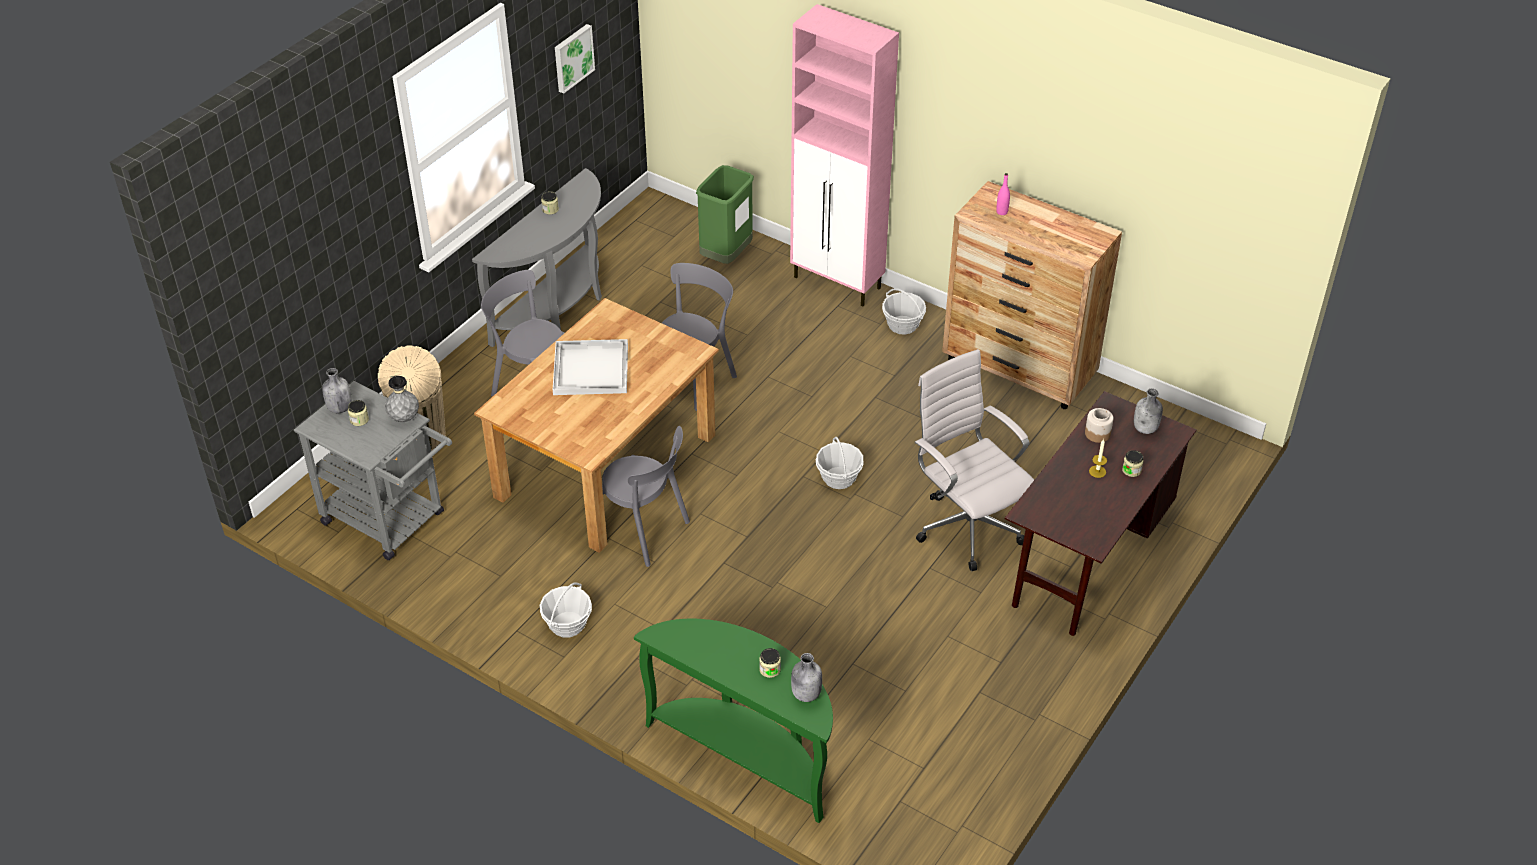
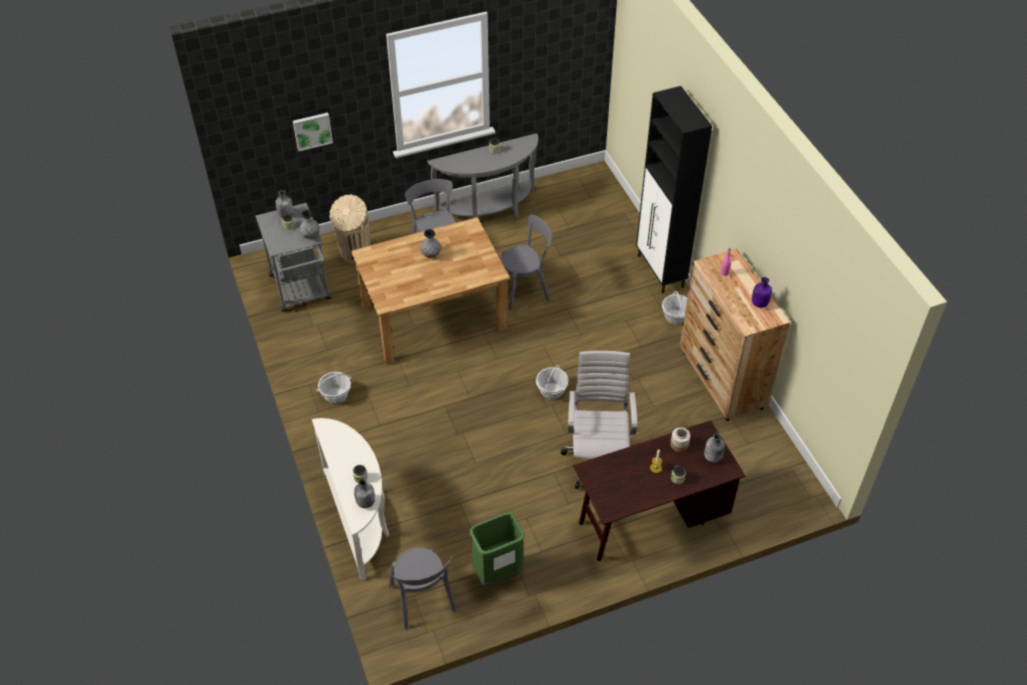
camera: 35 degrees right, 5 degrees up
(572, 57) = (545, 61): picture -> picture (312, 130)
(590, 368) = (431, 255): white tray -> grey vase
(645, 532) = (419, 365): grey chair -> grey chair (423, 601)
(726, 256) = (610, 224): green trash can -> green trash can (497, 574)
(746, 754) = (360, 520): green console table -> white console table
(838, 283) = (660, 272): pink cabinet -> black cabinet
(1071, 227) = (759, 303): none -> purple bottle

